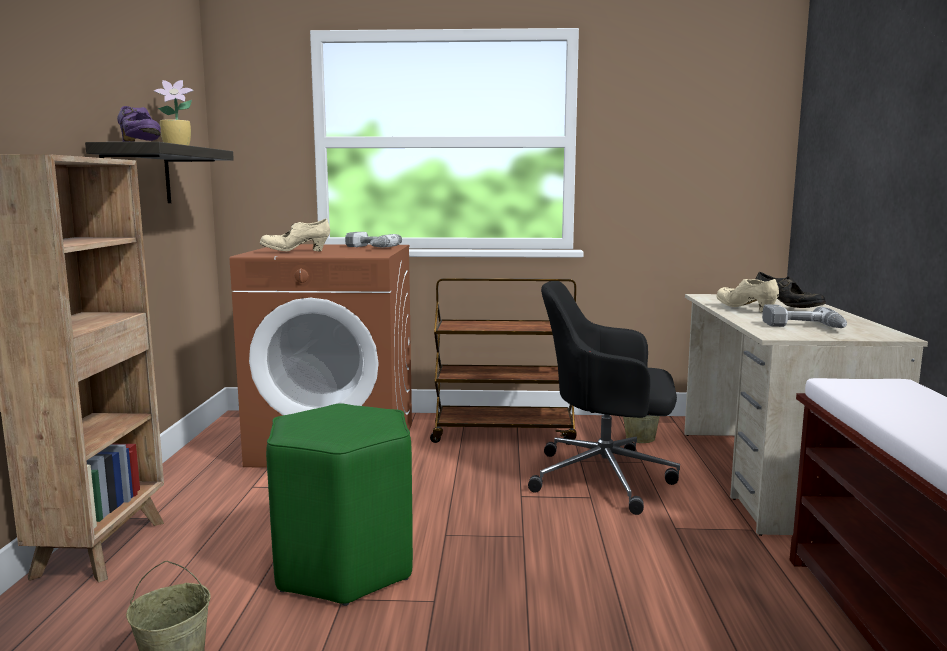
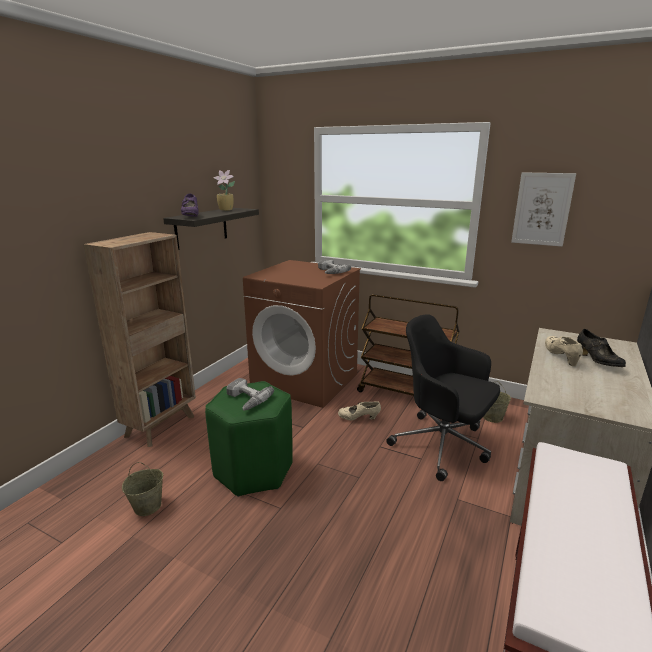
camera: 25 degrees right, 10 degrees up
(295, 252) = (282, 274): beige shoe -> beige shoe (359, 418)
(655, 142) = (542, 209): none -> picture
(804, 327) = (579, 390): power drill -> power drill (245, 400)

